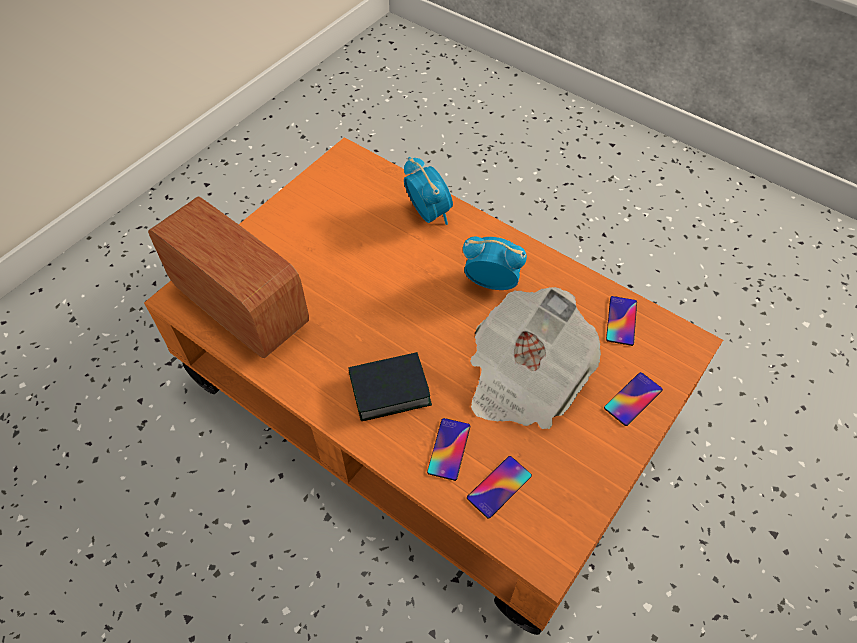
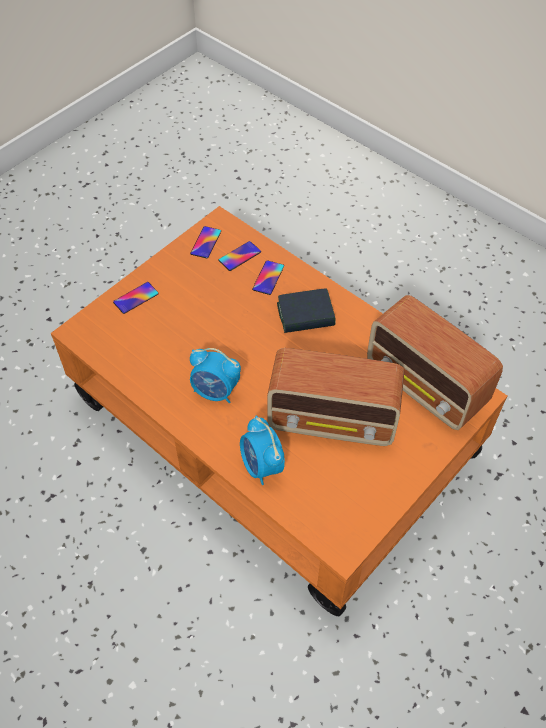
camera: 175 degrees left, 0 degrees up
(353, 261) = (333, 420): none -> radio
(524, 378) = (208, 316): newspaper -> none
(621, 321) = (121, 352): phone -> phone (206, 242)

